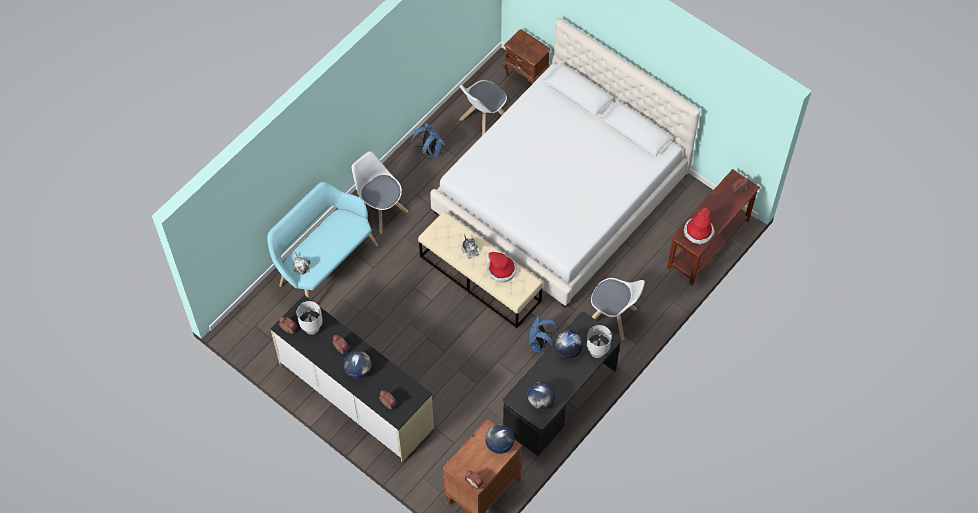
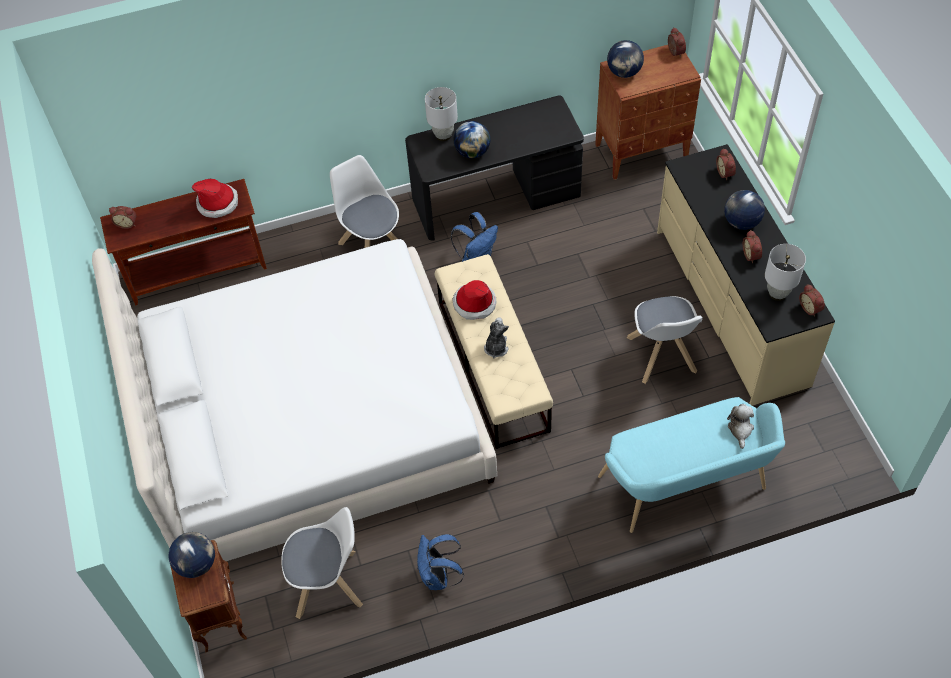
camera: 145 degrees left, 5 degrees down
(380, 209) = (564, 526): chair -> chair (662, 356)
(540, 401) = (542, 119): globe -> globe (197, 564)

